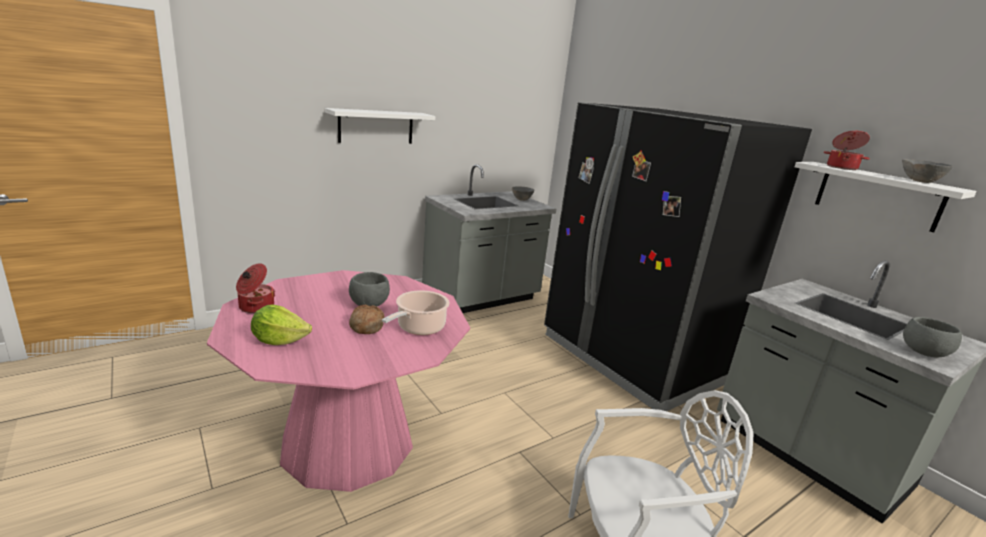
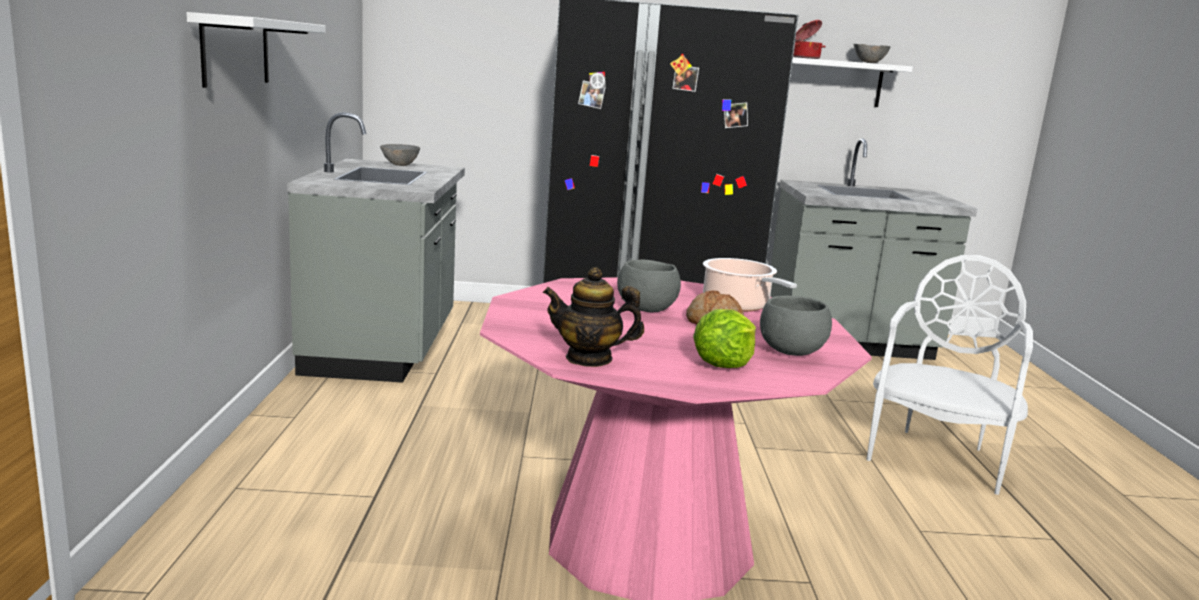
camera: 55 degrees left, 5 degrees down
(255, 307) = (589, 358): cooking pot -> teapot
(923, 353) = (939, 201): grey bowl -> grey bowl (790, 352)

